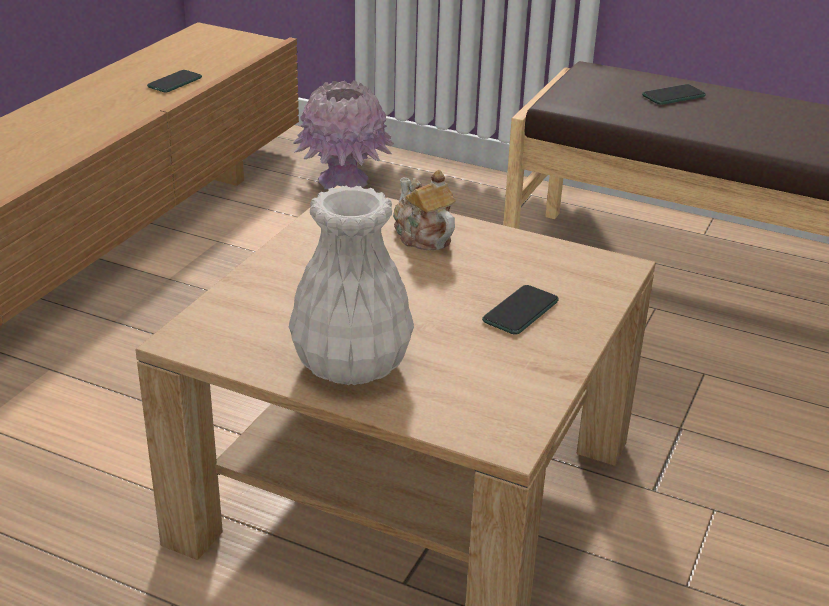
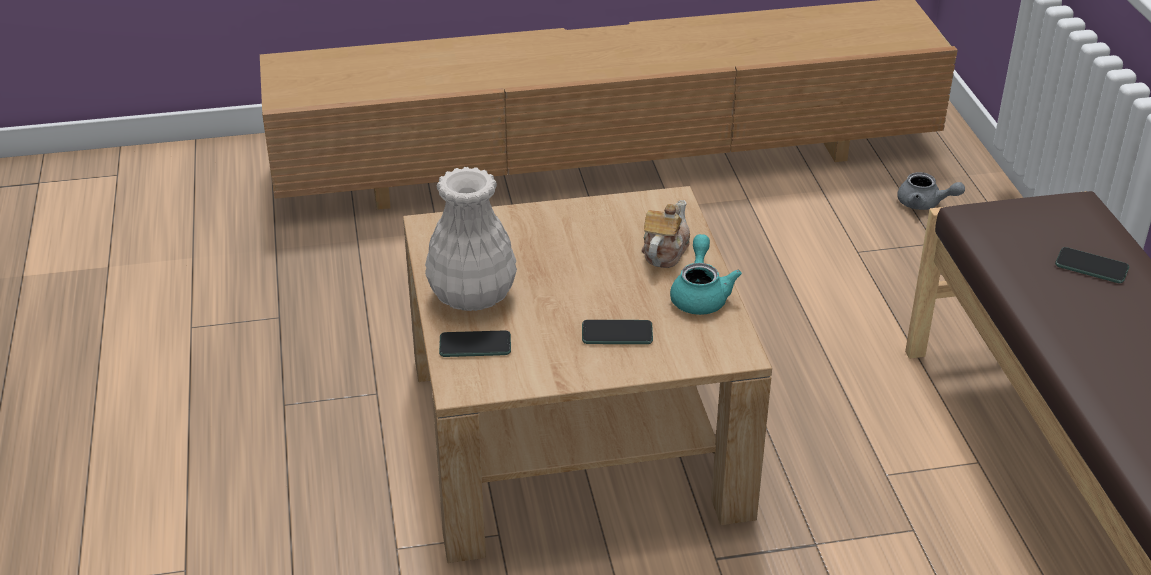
camera: 55 degrees right, 5 degrees up
(175, 82) = (791, 47): phone -> phone (475, 345)
(343, 180) = (924, 204): pink vase -> grey teapot
(511, 248) = (700, 295): none -> turquoise teapot

